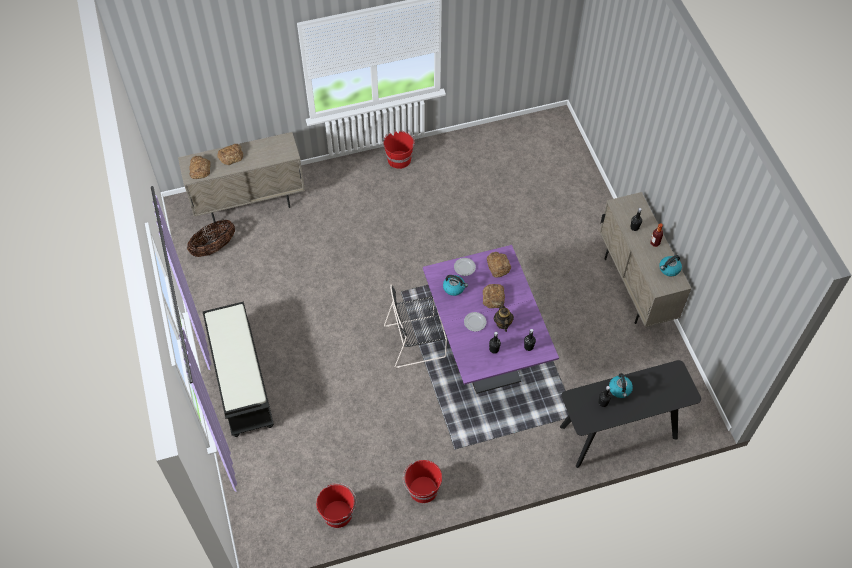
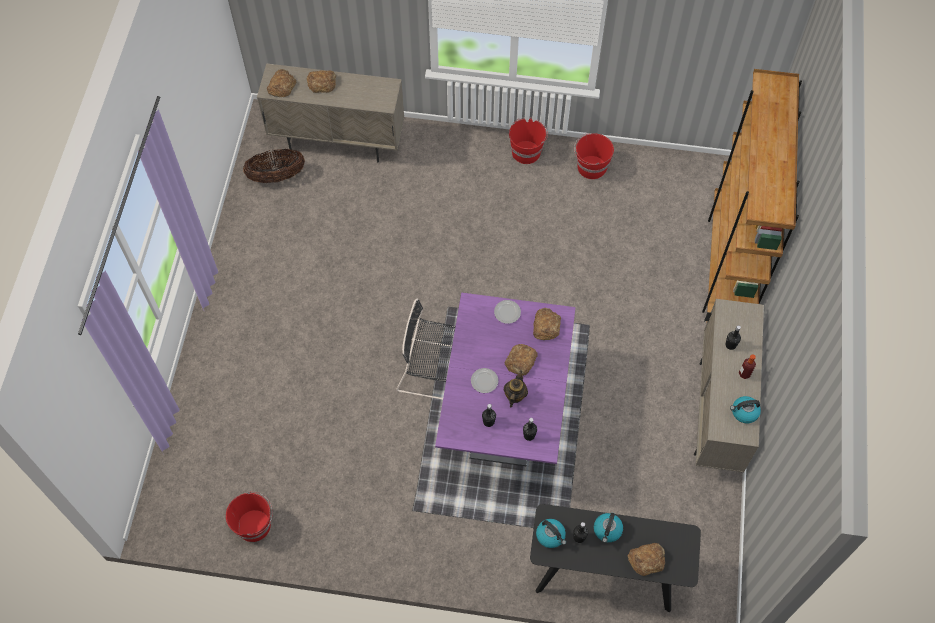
camera: 25 degrees right, 5 degrees up
(240, 380) = (230, 335): black bench -> none
(423, 490) = (355, 540): red bucket -> red bucket (591, 167)
(454, 288) = (483, 331): kettle -> kettle (551, 535)
(588, 186) = (727, 268): none -> brown bookcase
(658, 397) = (647, 559): none -> bread

